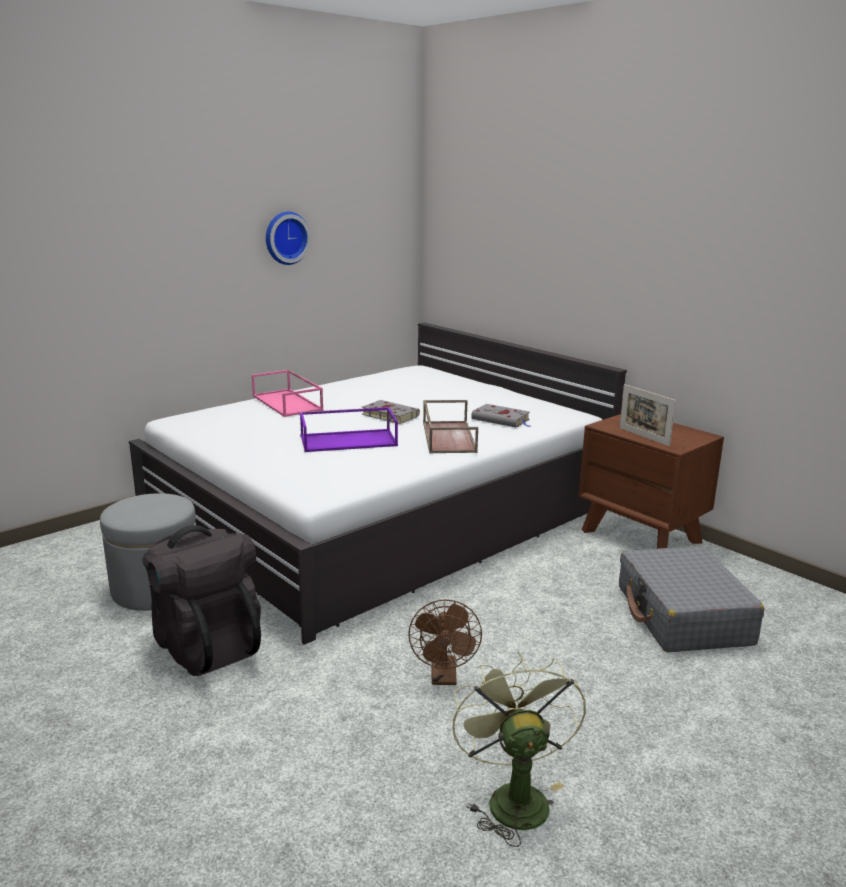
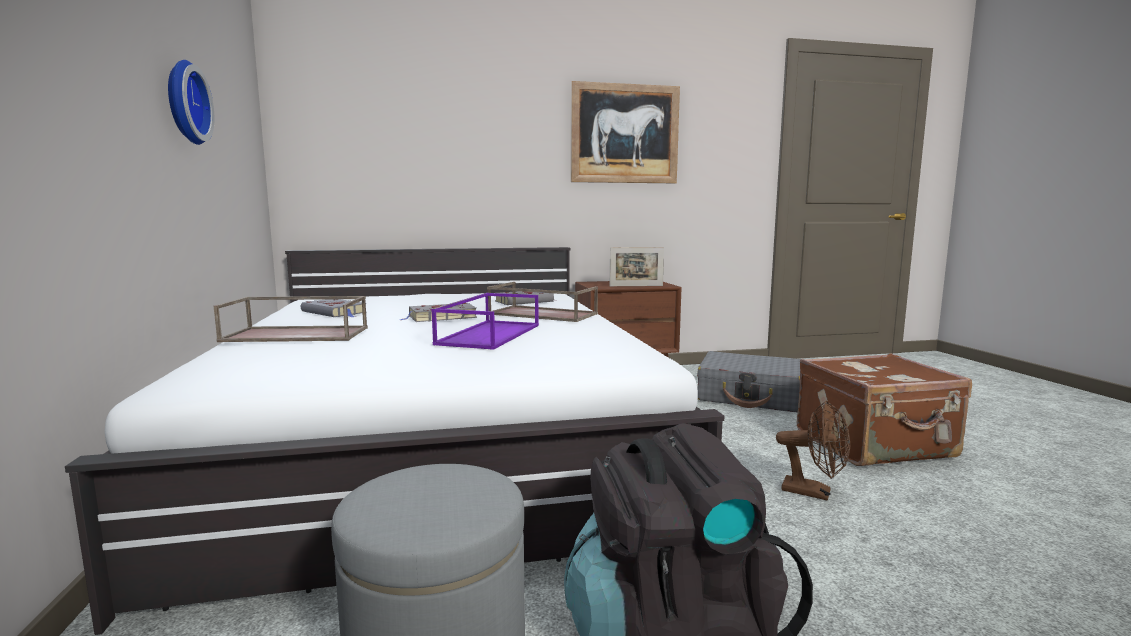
camera: 60 degrees left, 10 degrees down
(288, 403) = (298, 334): pink tray -> brown tray
(370, 389) = (335, 312): none -> grey book
(512, 796) = (1010, 510): green fan -> none
(614, 710) = (875, 445): none -> brown suitcase
(707, 243) = (624, 134): none -> picture

